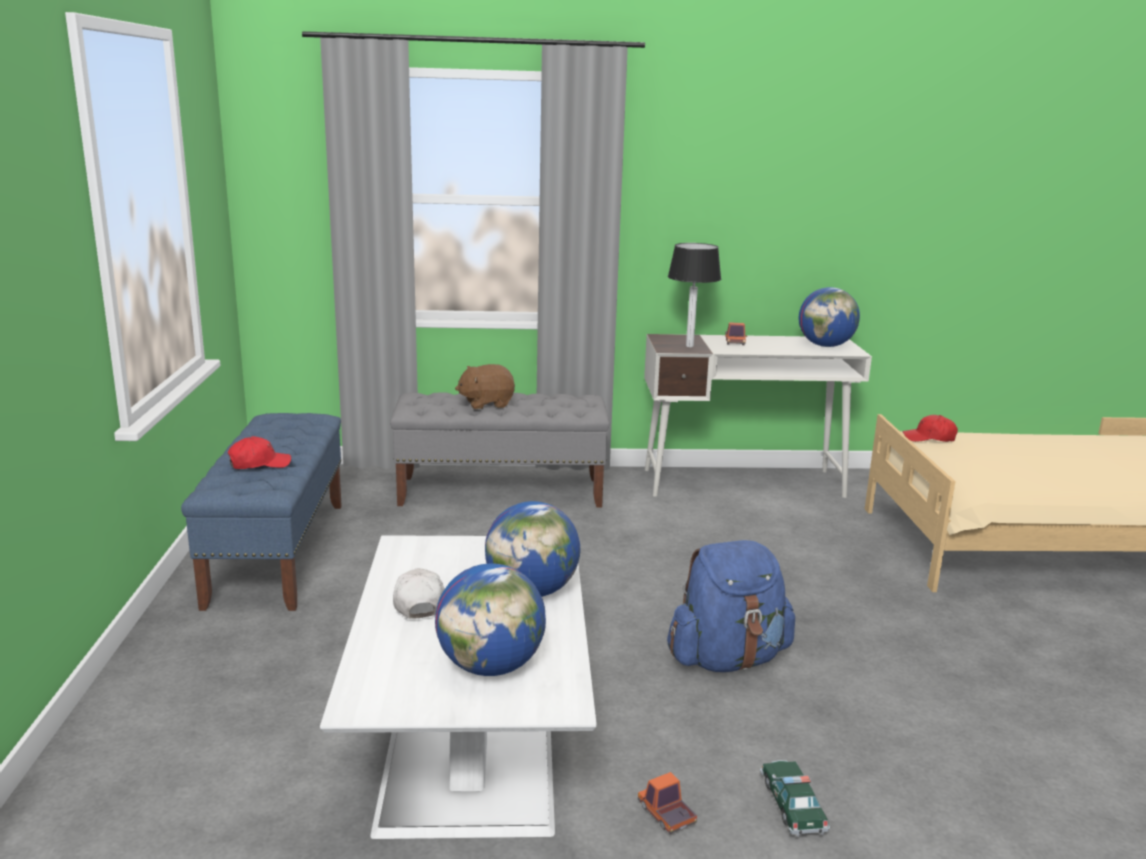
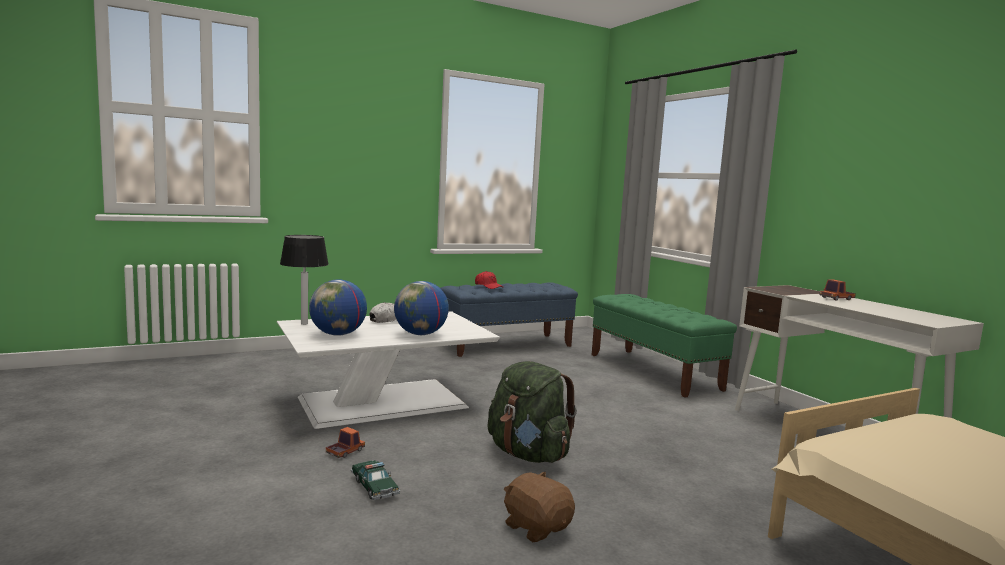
camera: 65 degrees right, 10 degrees down
(486, 403) = (650, 305): brown plush toy -> brown plush toy (536, 527)
(501, 492) = (653, 371): grey bench -> green bench
(690, 346) = (786, 291): table lamp -> table lamp (304, 324)
(728, 659) = (528, 454): blue backpack -> green backpack
(792, 805) = (374, 487): toy car -> toy car turned 90 degrees clockwise
(826, 346) = (919, 317): globe -> none
(929, 438) = (941, 423): red cap -> none

